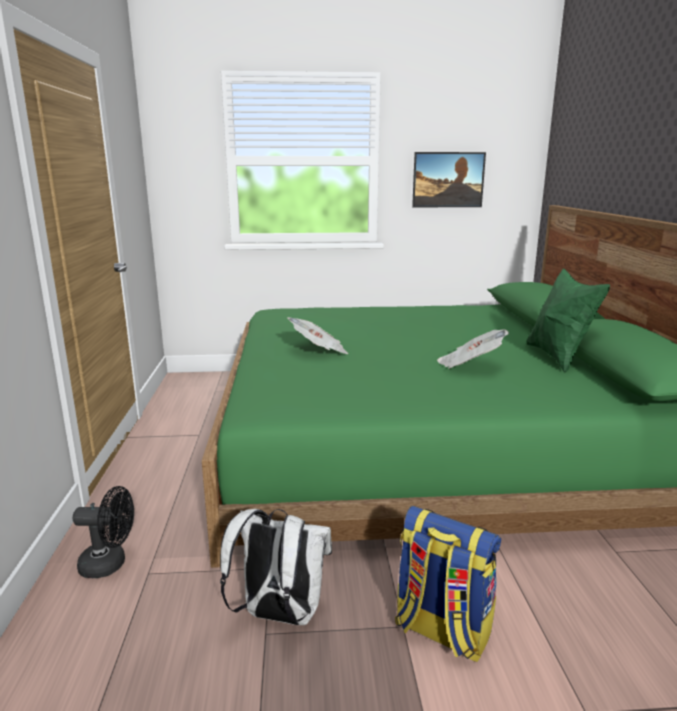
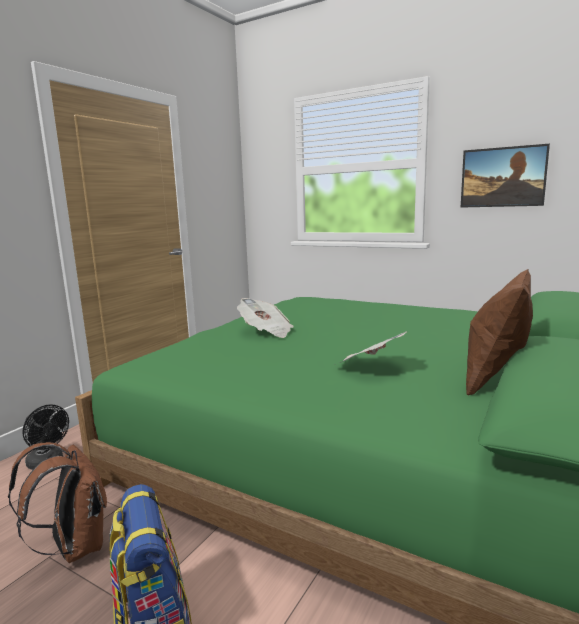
camera: 35 degrees right, 5 degrees down
(278, 615) = (74, 547): white backpack -> brown backpack
(558, 357) = (495, 379): green pillow -> brown pillow

